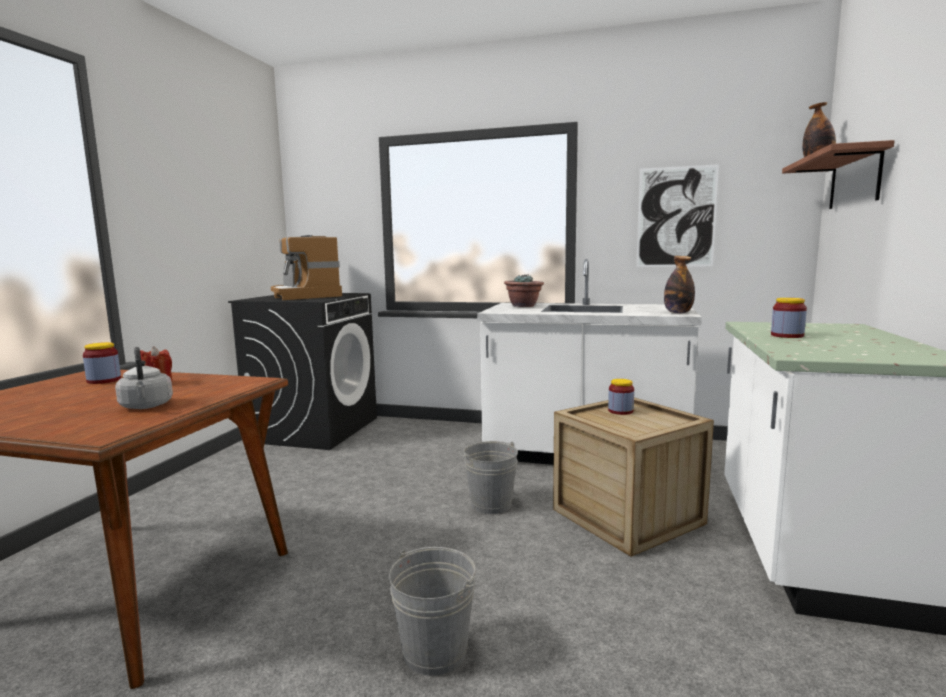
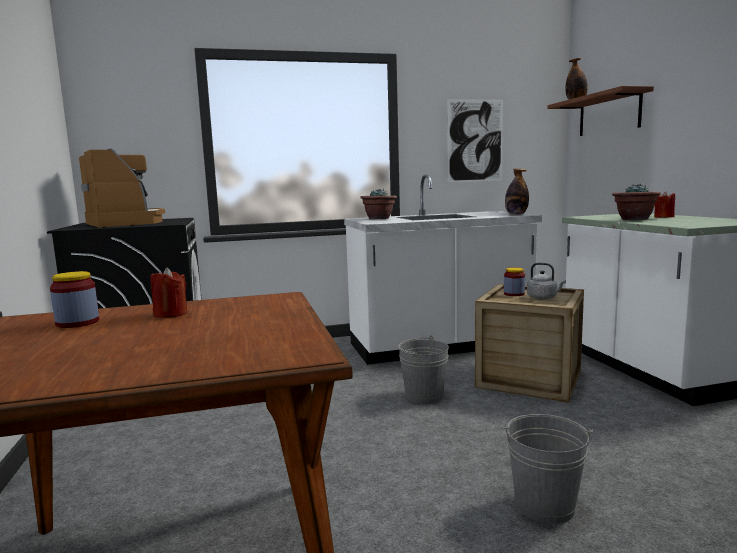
camera: 30 degrees left, 0 degrees up
(146, 406) = (249, 330): grey kettle -> grey kettle (543, 298)
(303, 296) = (128, 223): coffee machine -> coffee machine turned 150 degrees counterclockwise
(787, 335) = (634, 219): jar -> potted plant
(847, 336) = (664, 217): none -> red candle

